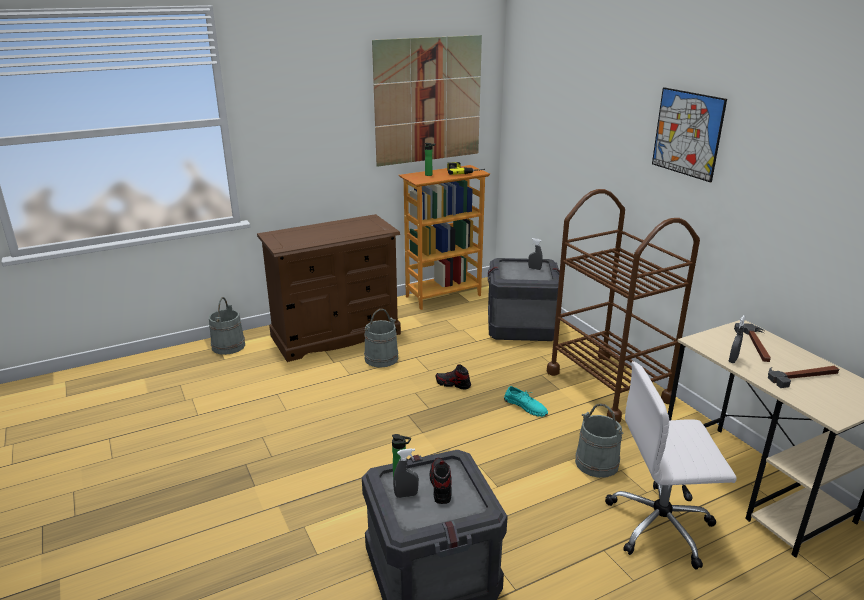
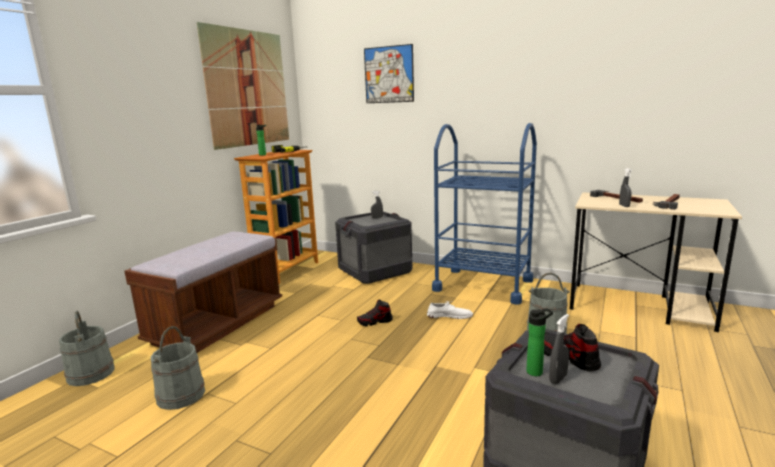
camera: 35 degrees left, 10 degrees down
(336, 335) = (217, 324): brown dresser -> brown bench
(381, 358) = (286, 326): grey bucket -> grey bucket (180, 395)
(526, 406) = (449, 315): turquoise shoe -> white shoe
(608, 386) = (483, 285): brown cart -> blue cart
(661, 525) = (638, 349): white office chair -> none
(687, 133) = (503, 70): picture -> picture (389, 74)

